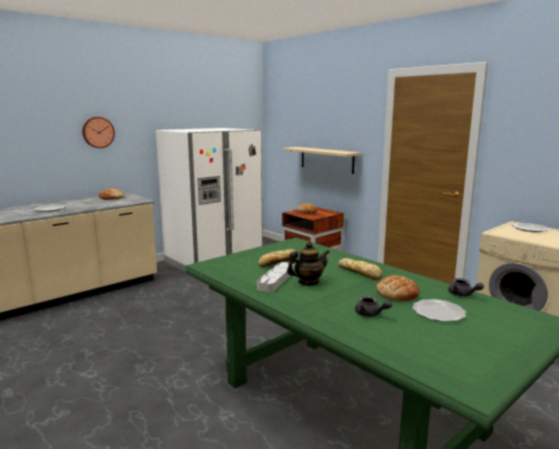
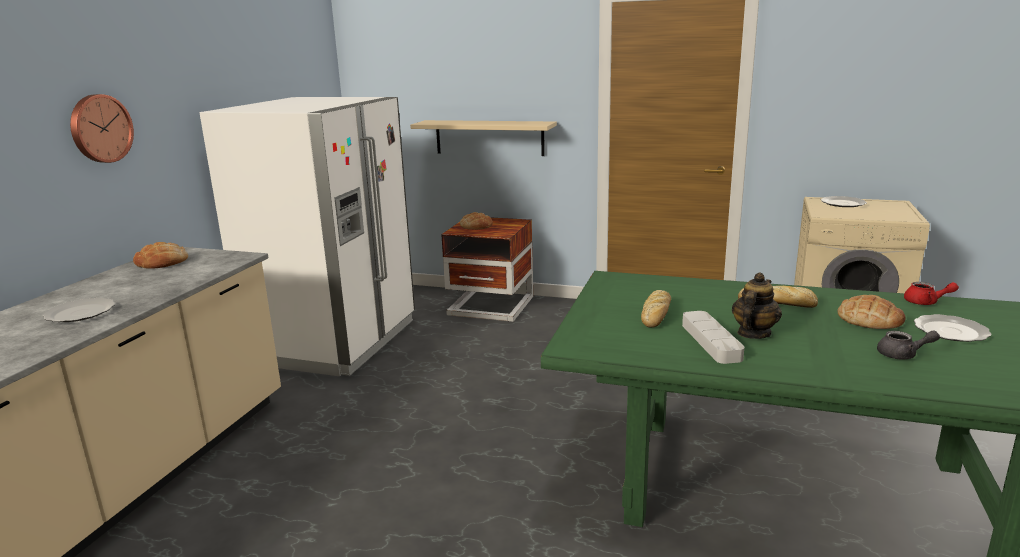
camera: 30 degrees left, 5 degrees up
(462, 295) = (925, 302): grey teapot -> red teapot

